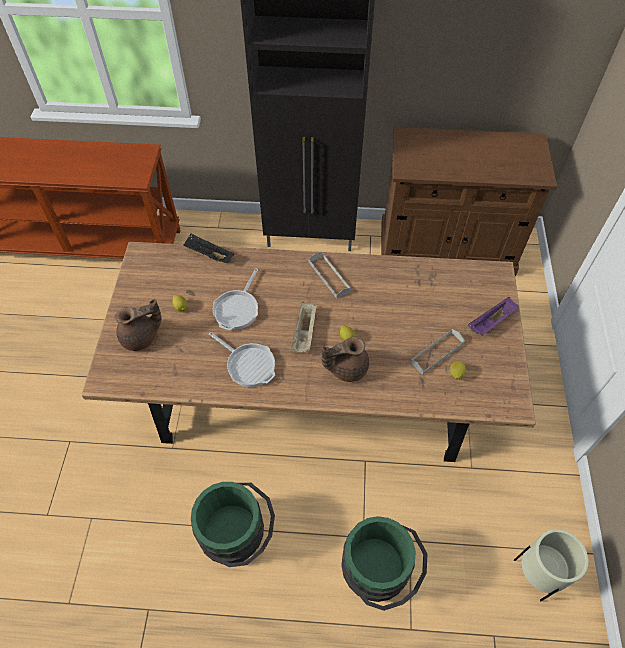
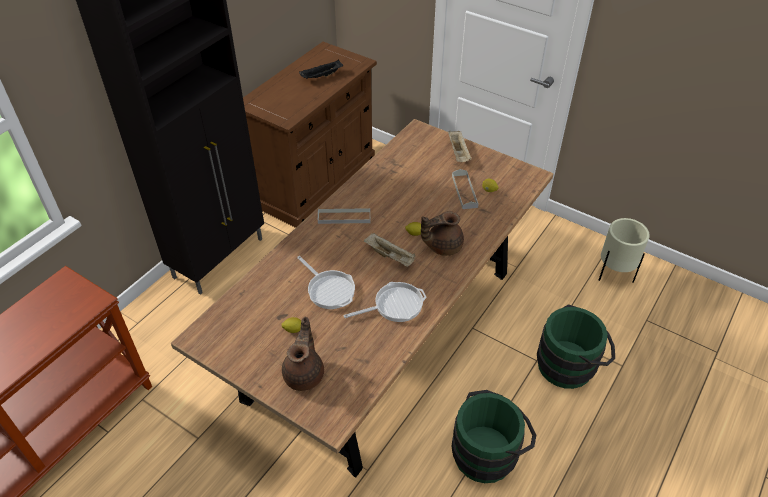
camera: 60 degrees left, 10 degrees down
(208, 255) = (248, 286): black tray -> black tray (321, 76)
(346, 368) = (442, 246): brown teapot -> brown teapot turned 60 degrees clockwise
(491, 322) = (458, 153): purple tray -> beige tray

